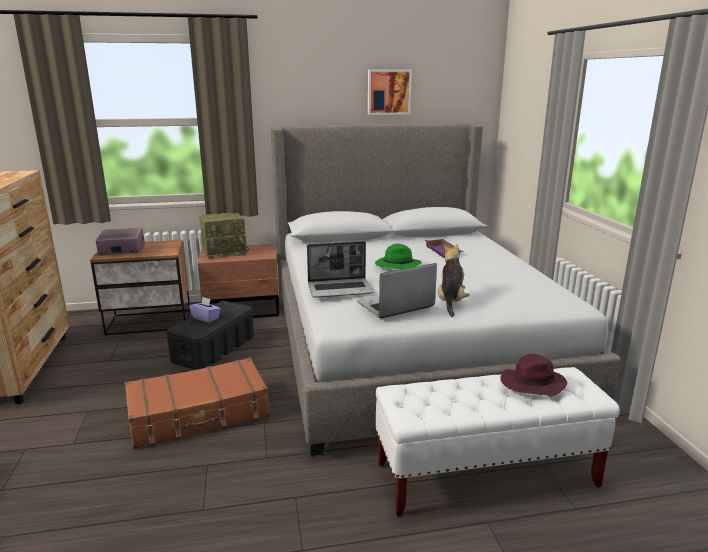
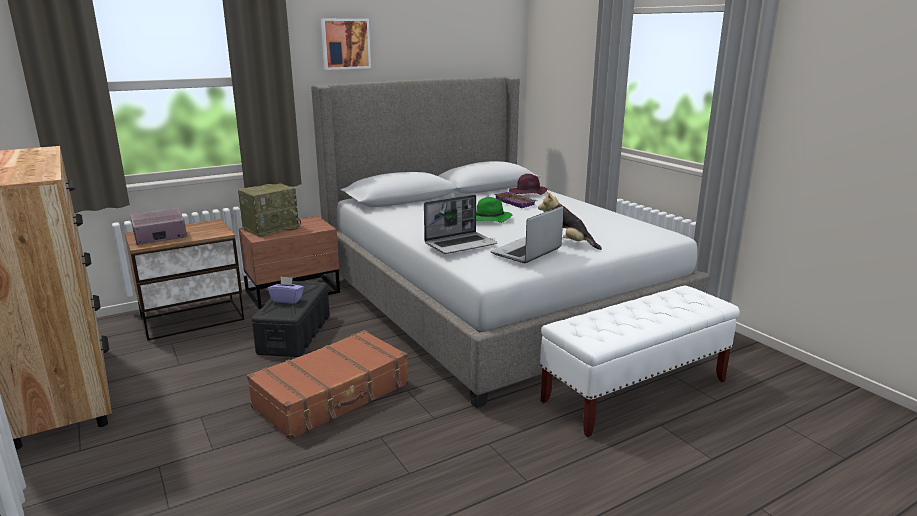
camera: 20 degrees left, 0 degrees up
(388, 92) = (426, 45): picture -> picture (345, 44)
(450, 302) = (567, 243): plush toy -> plush toy turned 45 degrees counterclockwise
(531, 385) = (667, 302): purple hat -> purple hat (527, 193)

